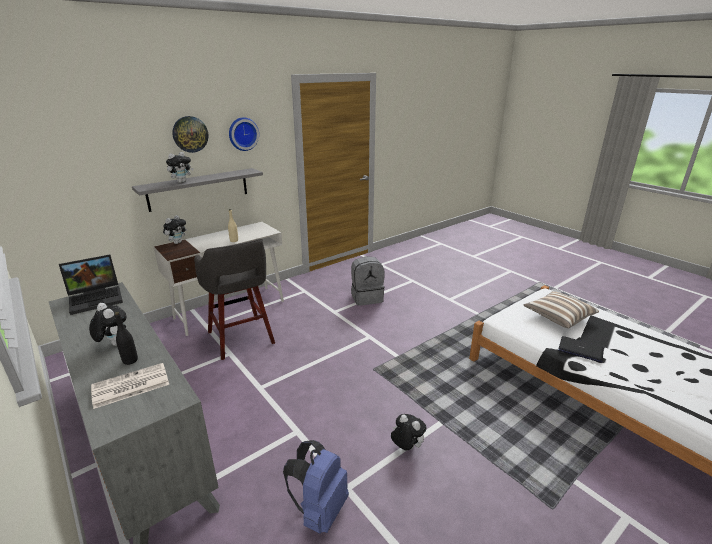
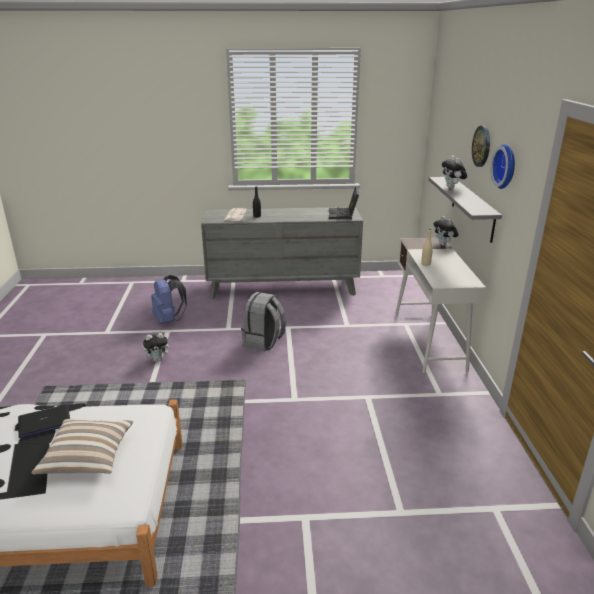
camera: 125 degrees right, 0 degrees up
(113, 344) = (279, 215): plush toy -> none
(241, 339) = (365, 334): grey stool -> none
(367, 297) = (381, 435): grey backpack -> grey backpack (264, 342)

